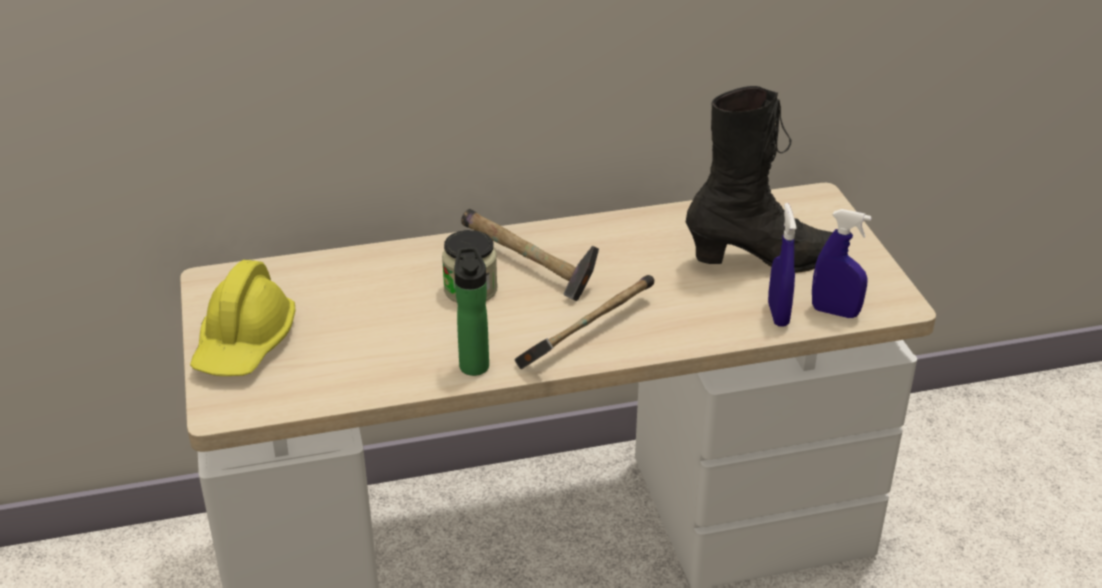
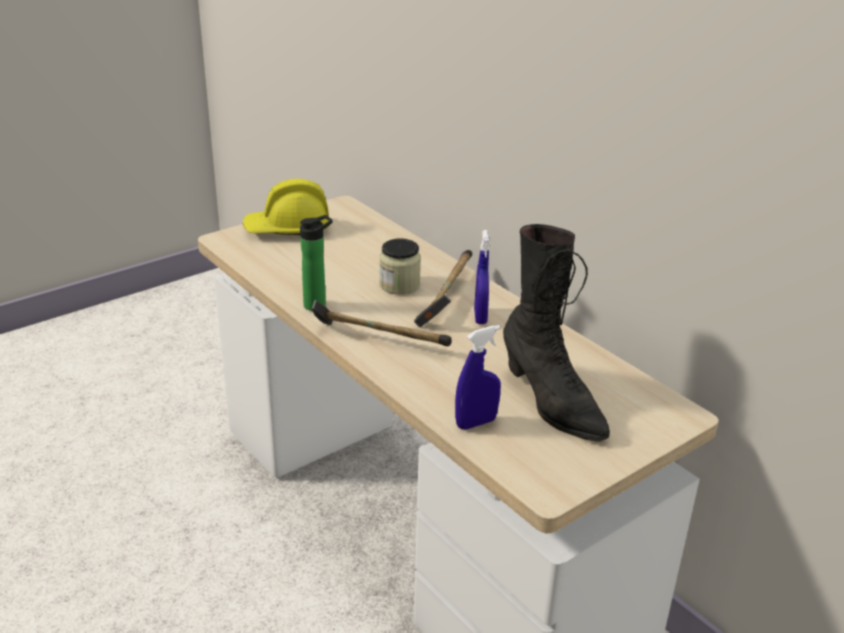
camera: 65 degrees right, 5 degrees down
(835, 312) = (504, 453): blue spray bottle -> blue spray bottle (480, 317)

